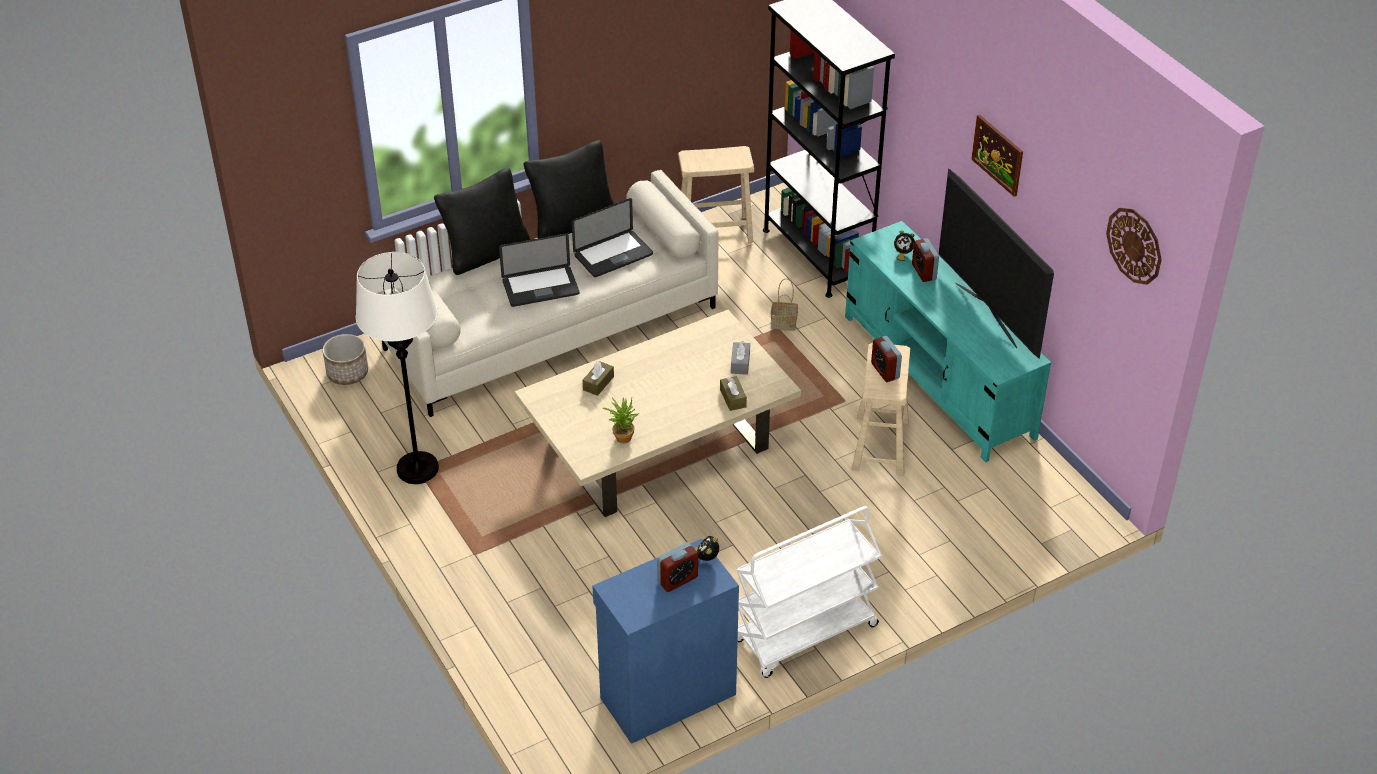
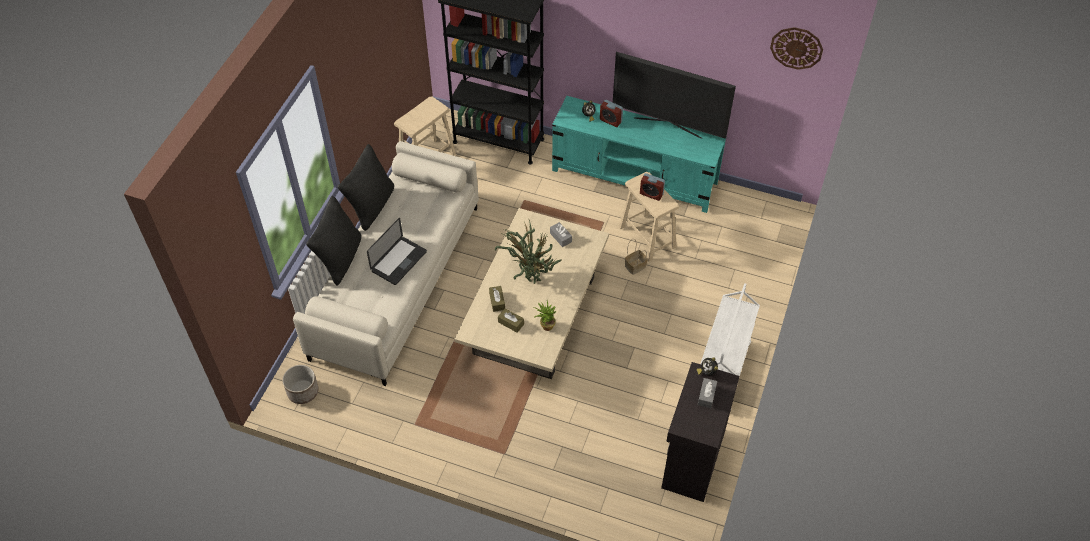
camera: 40 degrees left, 10 degrees up
(418, 469) = (414, 424): white floor lamp -> none
(613, 255) = (419, 213): laptop -> none
(662, 381) = (530, 276): none -> potted plant
(666, 695) = (691, 460): blue cabinet -> black cabinet
(677, 579) = (706, 395): alarm clock -> grey tissue box
(733, 398) = (579, 262): brown tissue box -> brown tissue box (511, 323)
(784, 323) = (524, 194): basket -> basket (635, 266)
(998, 155) = (656, 30): picture -> none

